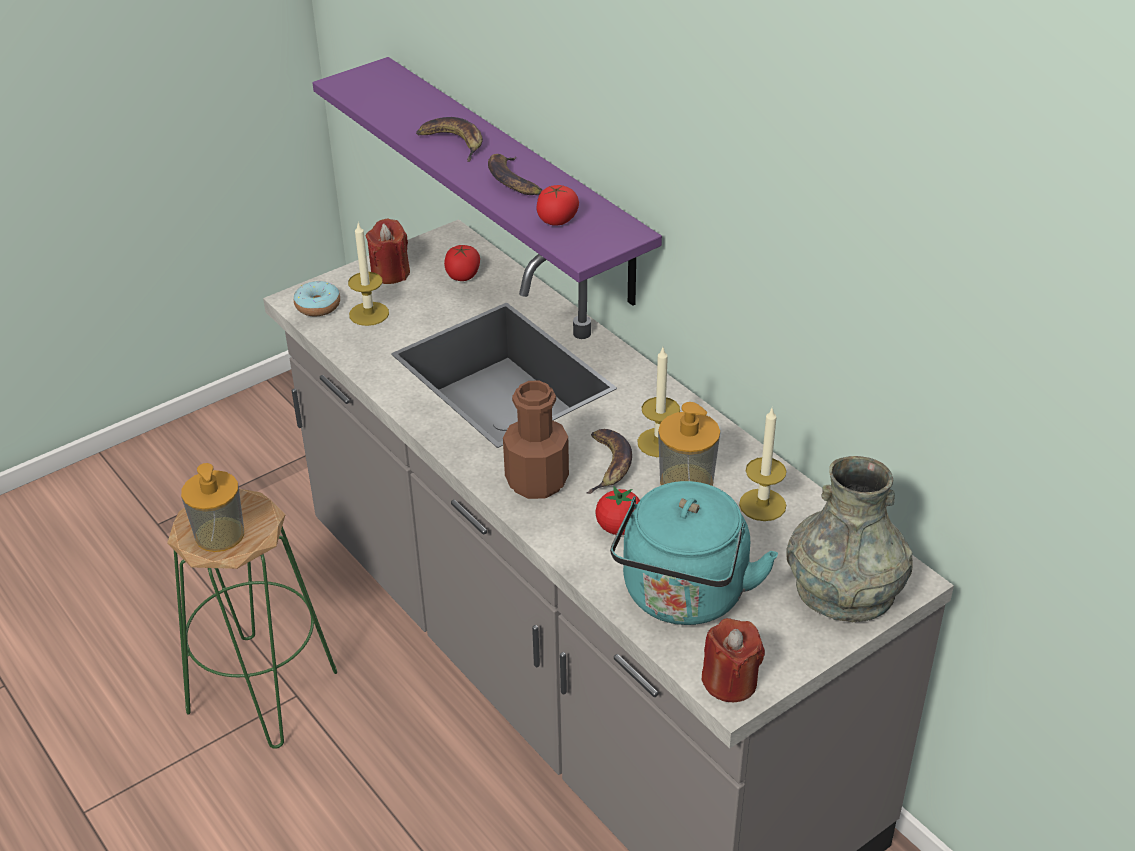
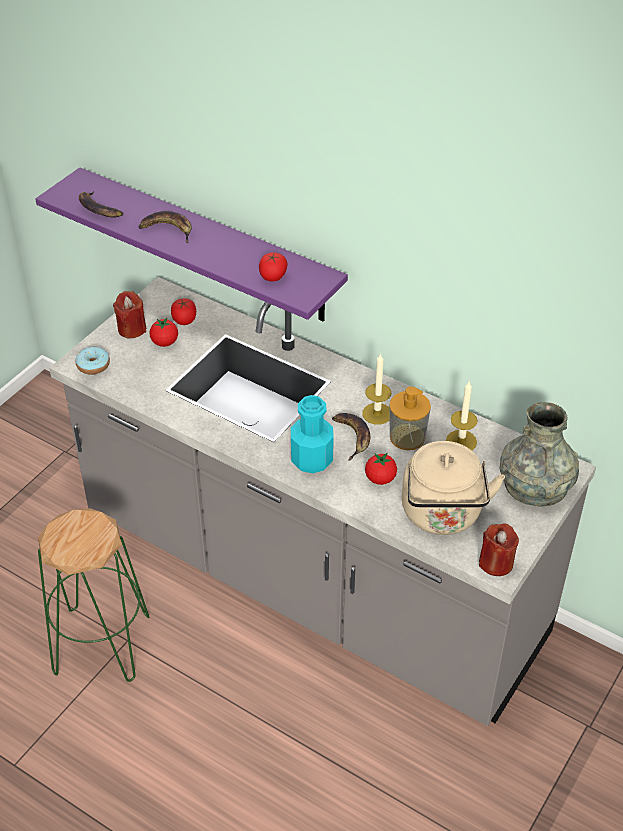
camera: 20 degrees left, 5 degrees up
(220, 535) = (79, 546): soap dispenser -> none
(369, 314) = (133, 363): candle -> none
(422, 297) = (164, 342): none -> tomato
(512, 180) = (226, 252): banana -> banana (98, 209)
(537, 481) = (312, 459): brown bottle -> turquoise bottle
(683, 598) = (442, 516): turquoise kettle -> beige kettle

